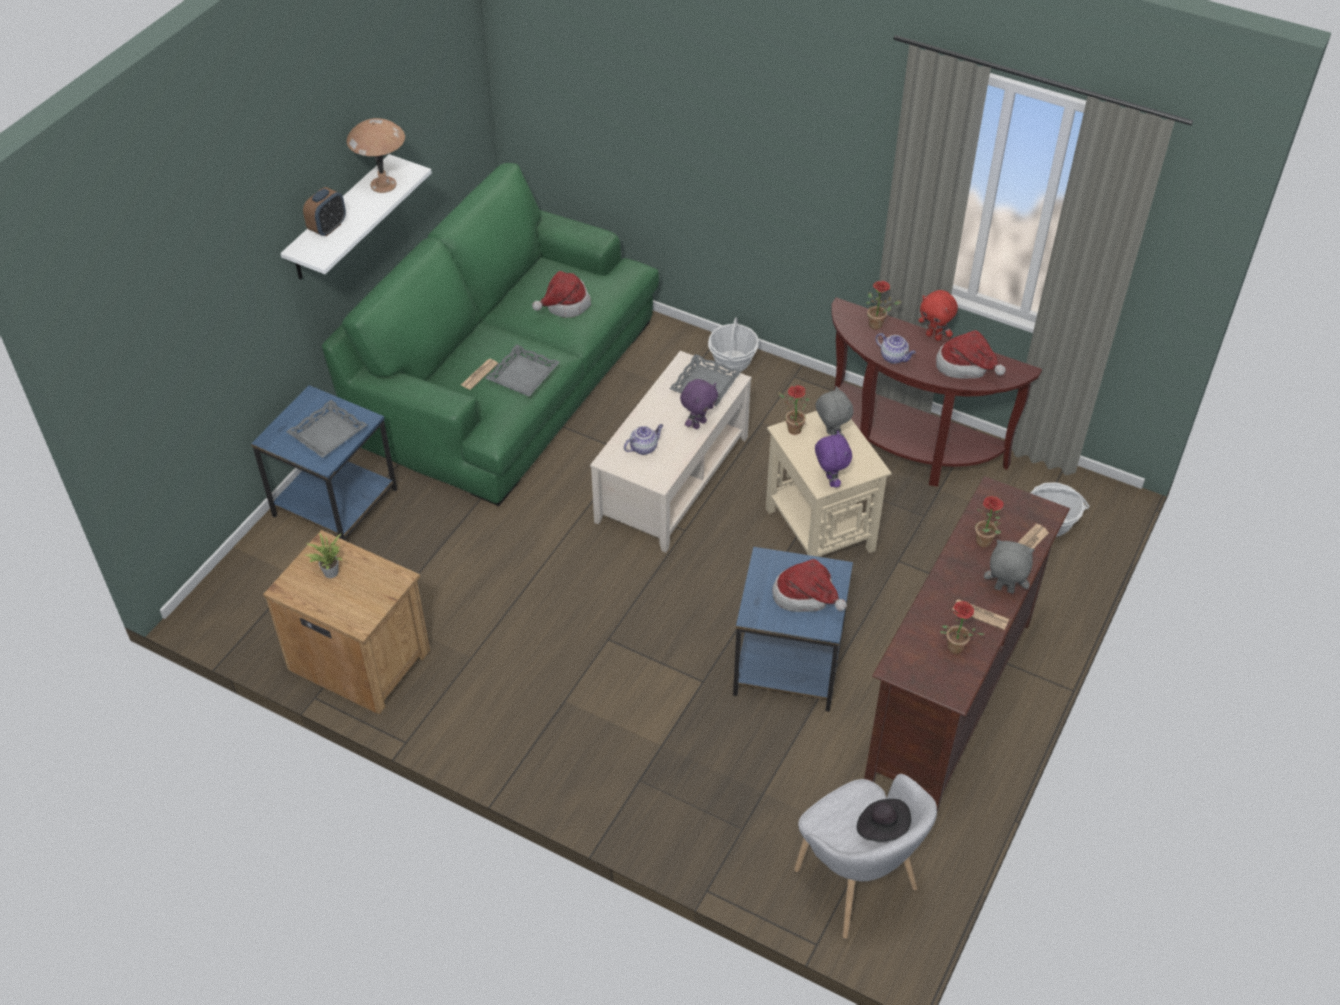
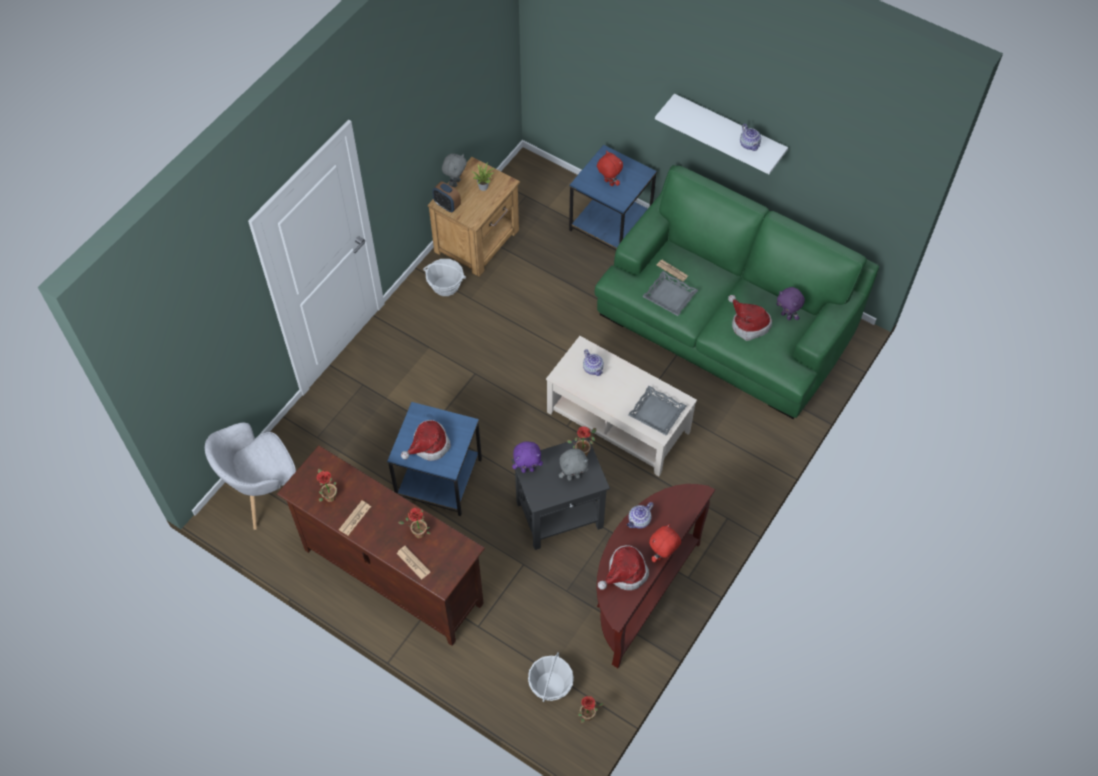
camera: 95 degrees right, 10 degrees up
(328, 228) = (700, 116): alarm clock -> alarm clock (447, 205)
(328, 434) = (608, 183): grey tray -> red plush toy
(383, 184) = (749, 145): brown table lamp -> teapot
(698, 423) = (615, 405): purple plush toy -> purple plush toy (786, 316)
(732, 361) = (745, 474): basket -> basket (445, 286)
(819, 528) = (560, 514): beige side table -> black side table
(878, 325) = (678, 515): potted plant -> potted plant (587, 718)
(882, 827) = (254, 475): black hat -> none
(1003, 590) = (373, 537): grey plush toy -> grey plush toy (455, 183)

